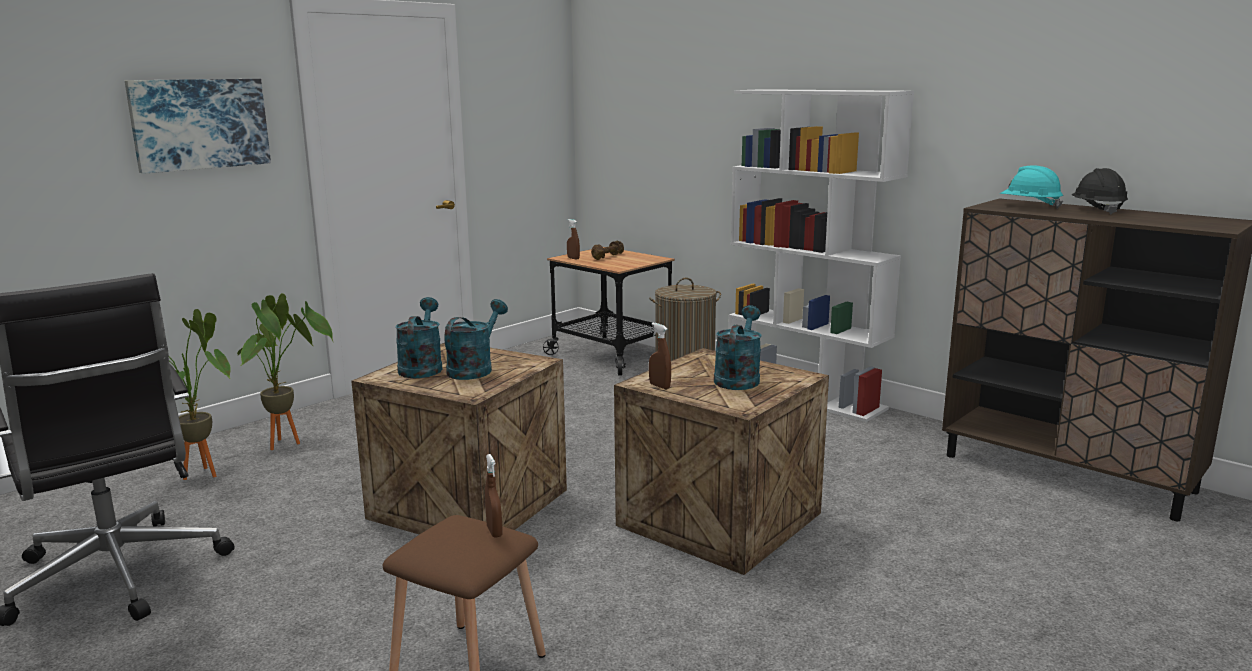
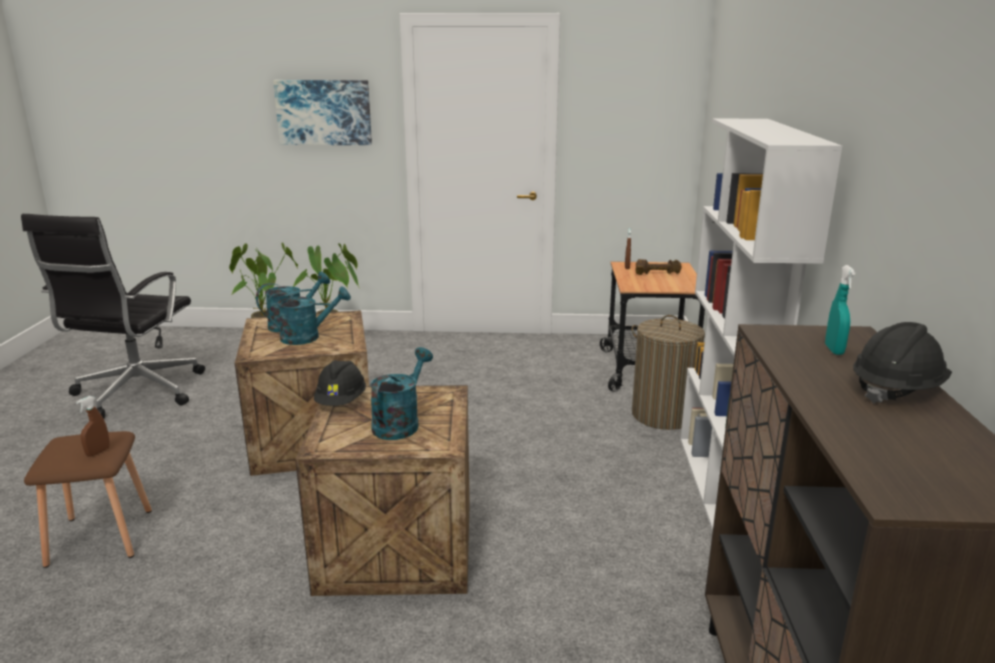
camera: 50 degrees right, 5 degrees up
(659, 386) = (341, 402): brown spray bottle -> black hard hat
(738, 378) = (400, 423): turquoise watering can -> turquoise watering can turned 45 degrees counterclockwise
(1029, 206) = (834, 350): turquoise hard hat -> turquoise spray bottle

